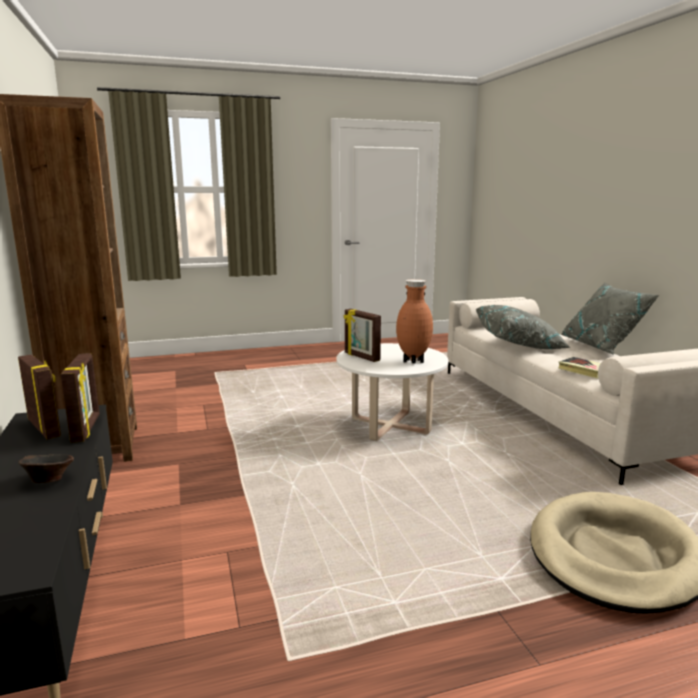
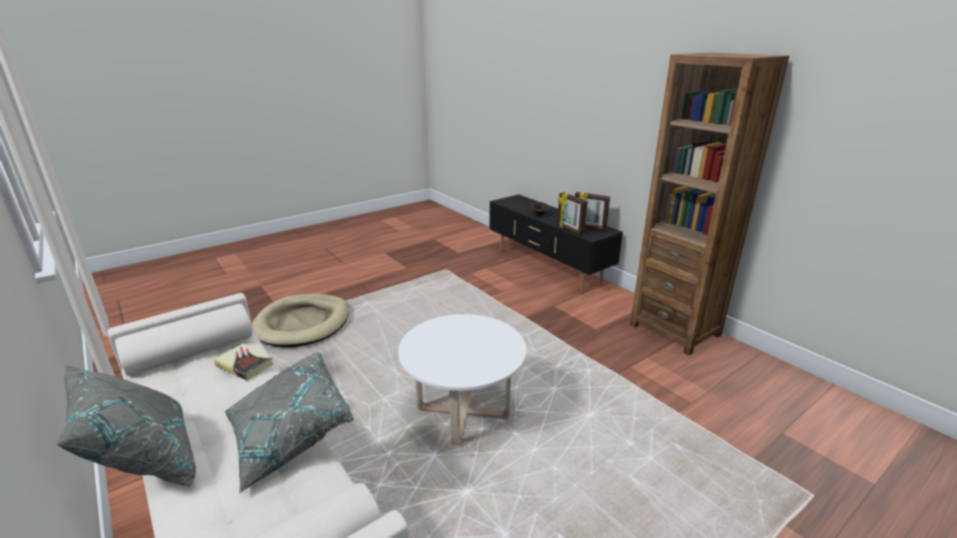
camera: 160 degrees right, 10 degrees up
(361, 357) = (494, 339): picture frame -> none
(413, 362) = (435, 339): brown vase -> none

